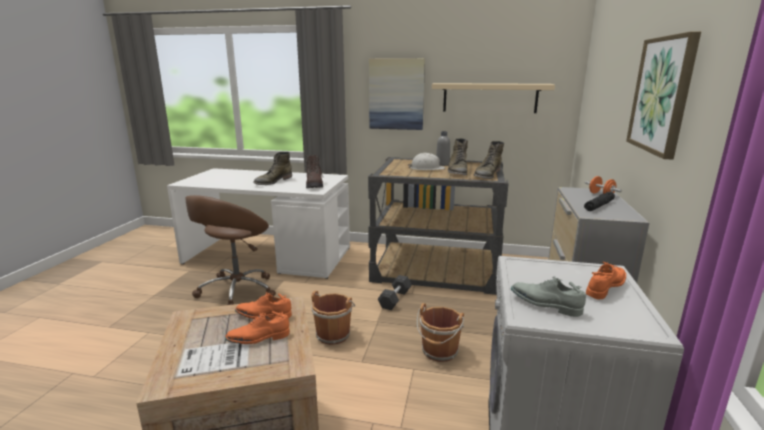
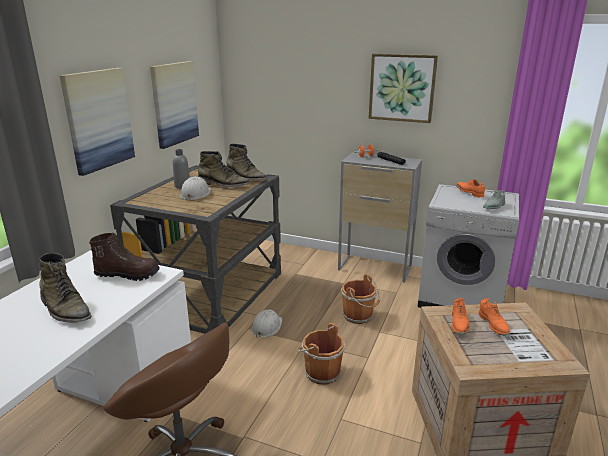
camera: 80 degrees left, 5 degrees up
(395, 299) = (266, 327): grey dumbbell -> white hard hat
(489, 98) = (174, 103): beige shelf -> picture

